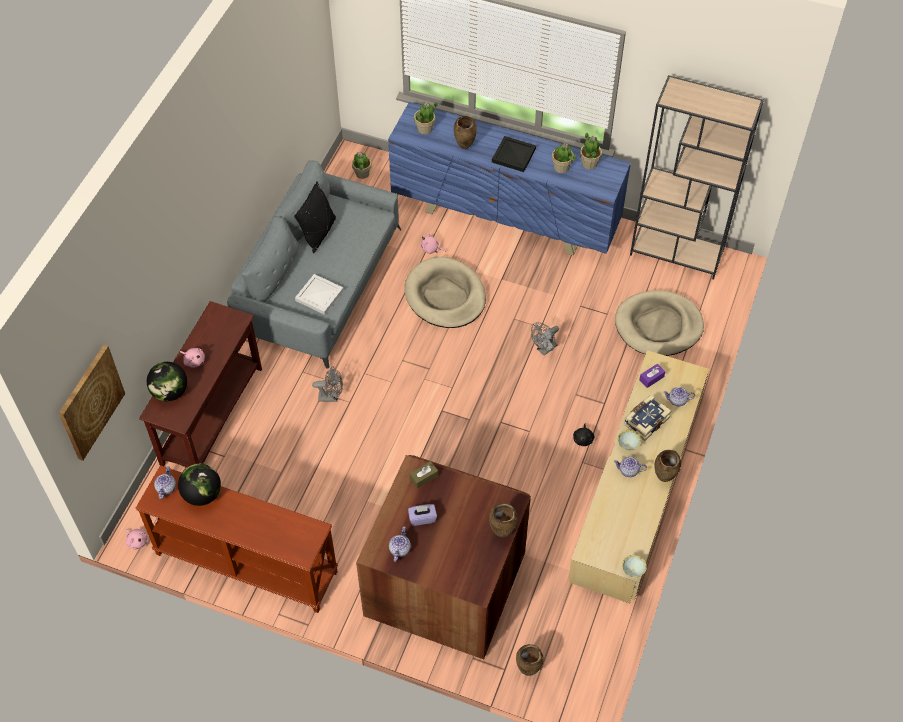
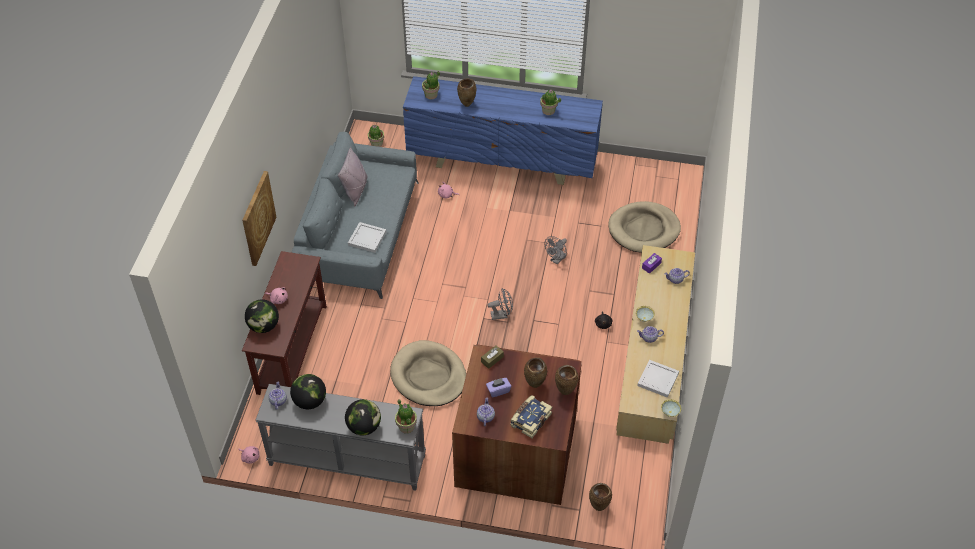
camera: 10 degrees left, 5 degrees down
(90, 402) = (210, 332): picture -> picture (257, 218)
(245, 564) = (346, 461): brown console table -> grey console table
(258, 536) = (364, 427): none -> globe
(319, 233) = (355, 190): black pillow -> purple pillow
(331, 397) = (389, 320): grey fan -> grey fan (502, 315)
(445, 296) = (466, 229): beige dog bed -> beige dog bed (428, 376)
(514, 156) = (508, 107): black tray -> none
(589, 163) = (570, 105): potted plant -> potted plant (406, 426)
(628, 525) = (658, 379): none -> white tray
(645, 421) = (654, 298): book -> book (530, 419)
(664, 478) = (678, 340): brown vase -> brown vase (535, 385)
(677, 252) = (646, 172): bookcase -> none

